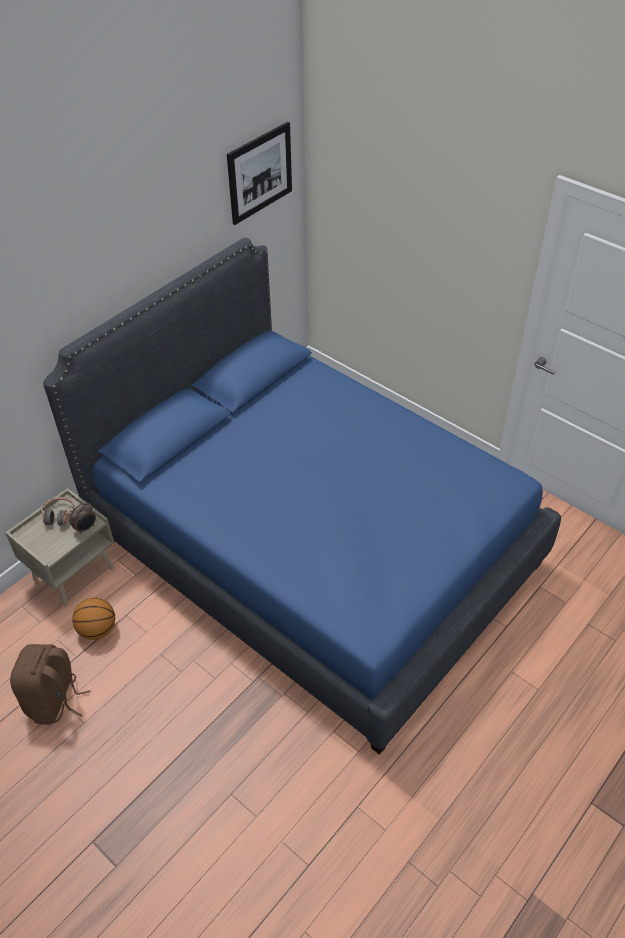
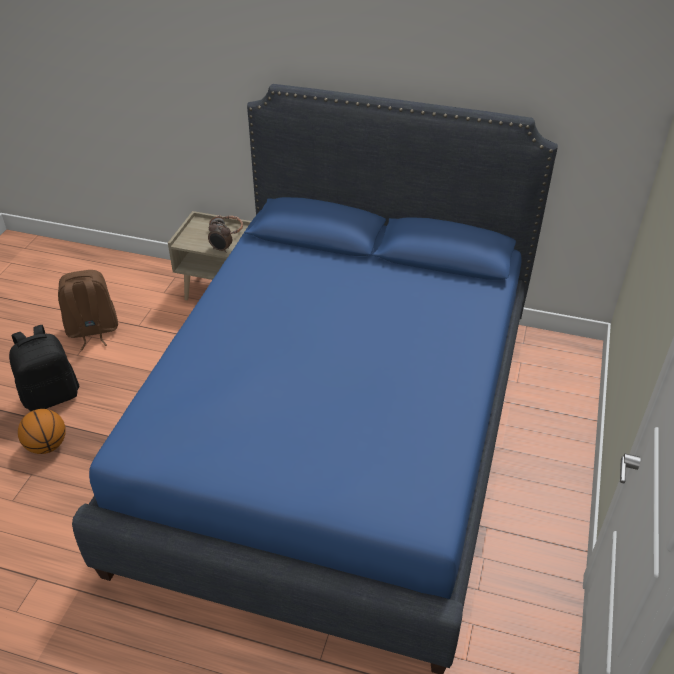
camera: 65 degrees right, 5 degrees down
(97, 629) = (170, 326): basketball -> basketball (47, 445)
(131, 758) = (51, 396): none -> black backpack
(260, 173) = (594, 61): picture -> none

